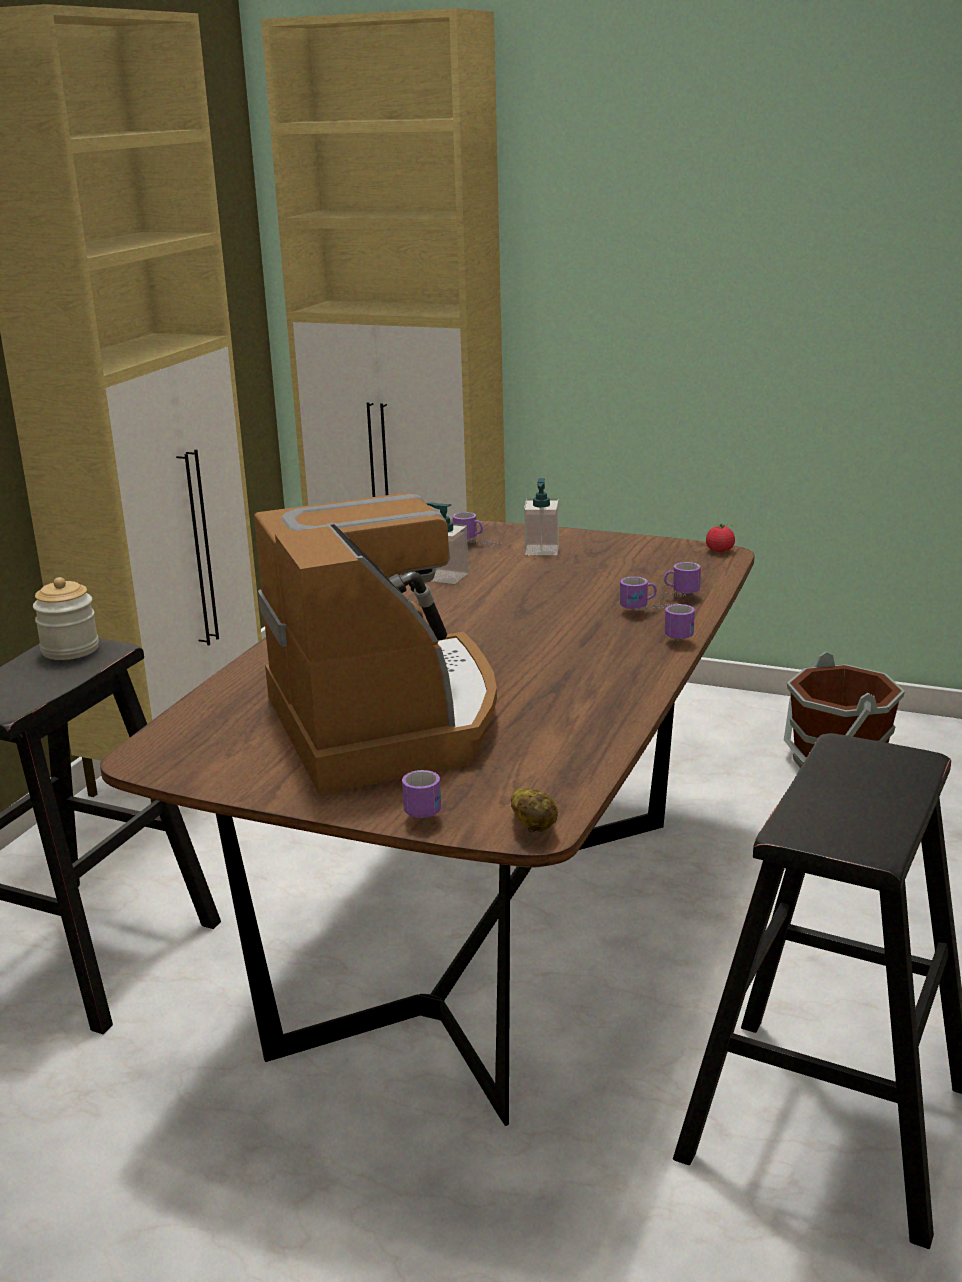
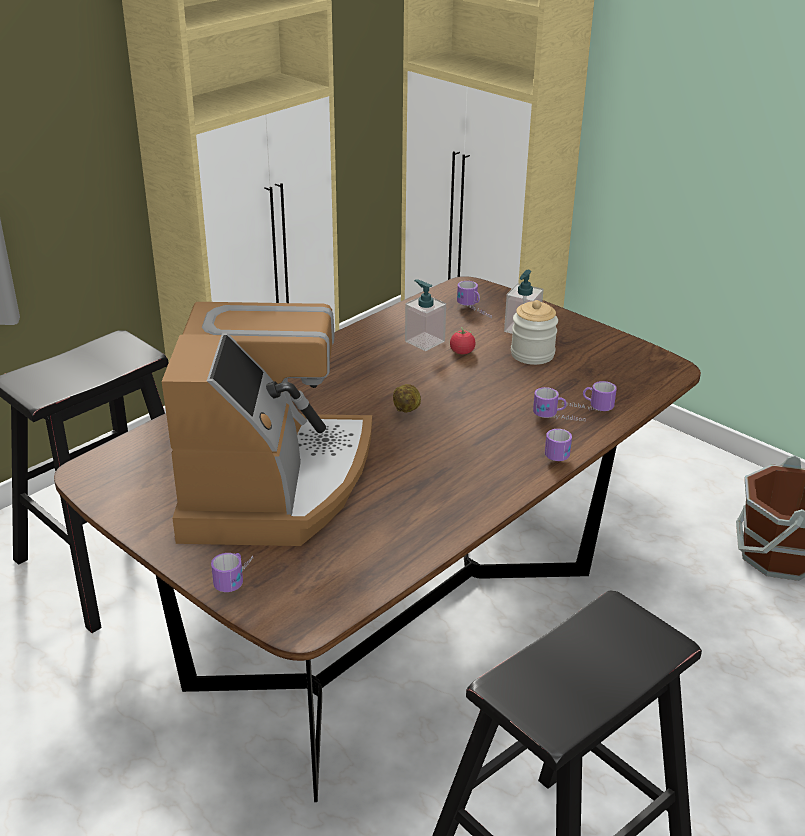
camera: 20 degrees right, 10 degrees up
(70, 650) = (116, 348): jar -> jar (532, 354)
(534, 827) = (300, 622): potato -> potato (407, 409)
(719, 551) = (671, 364): tomato -> tomato (462, 352)

